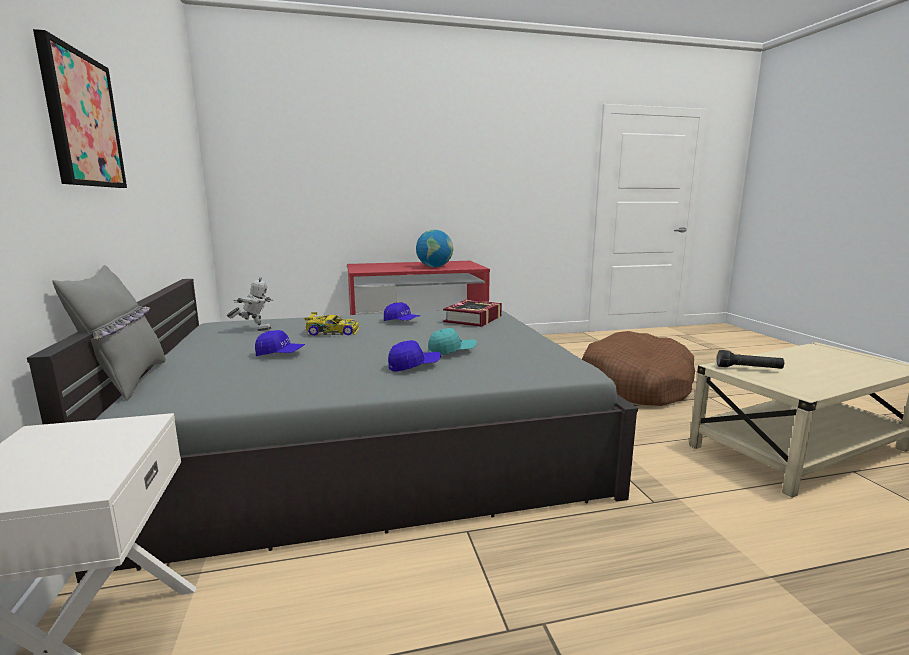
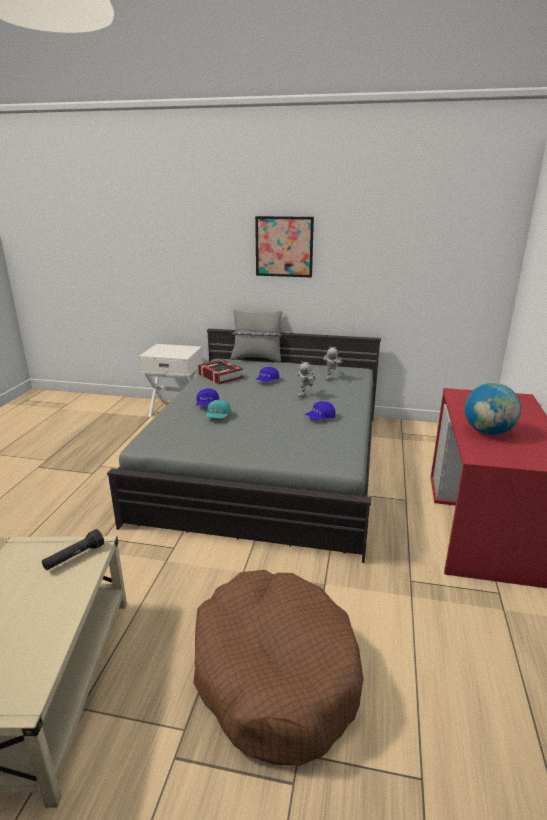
camera: 115 degrees right, 10 degrees up
(332, 332) = (306, 395): toy car -> toy robot
(473, 319) = (304, 445): book -> book (220, 376)

